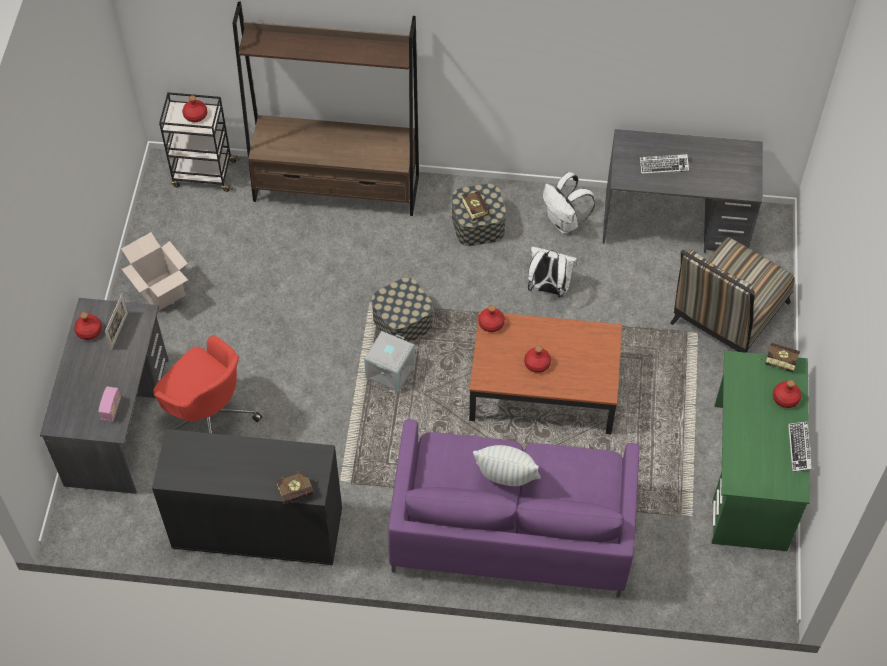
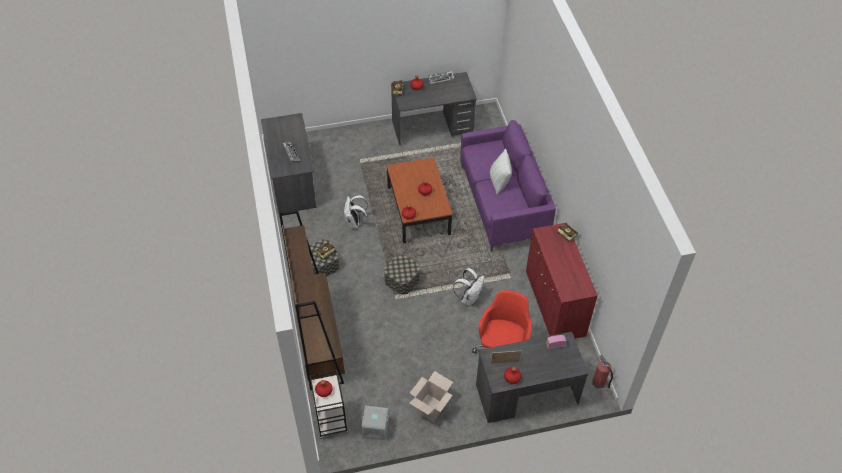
camera: 110 degrees left, 5 degrees down
(82, 533) = (599, 383): none -> fire extinguisher
(258, 528) = (554, 304): black cabinet -> red cabinet
(389, 370) = (435, 276): grey storage box -> grey storage box (375, 428)
(564, 222) = (307, 227): white backpack -> white backpack (469, 298)
(725, 318) = (346, 151): chair -> none
(749, 476) = (432, 127): green desk -> grey desk

